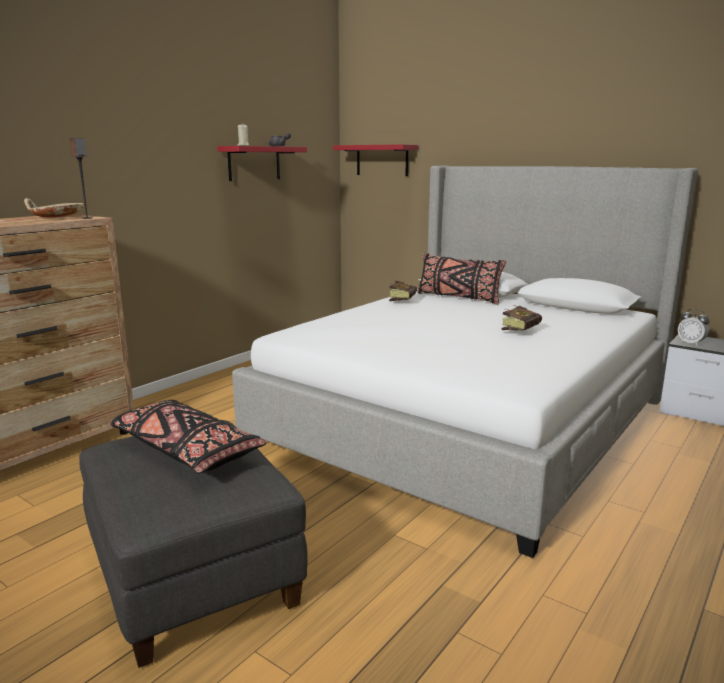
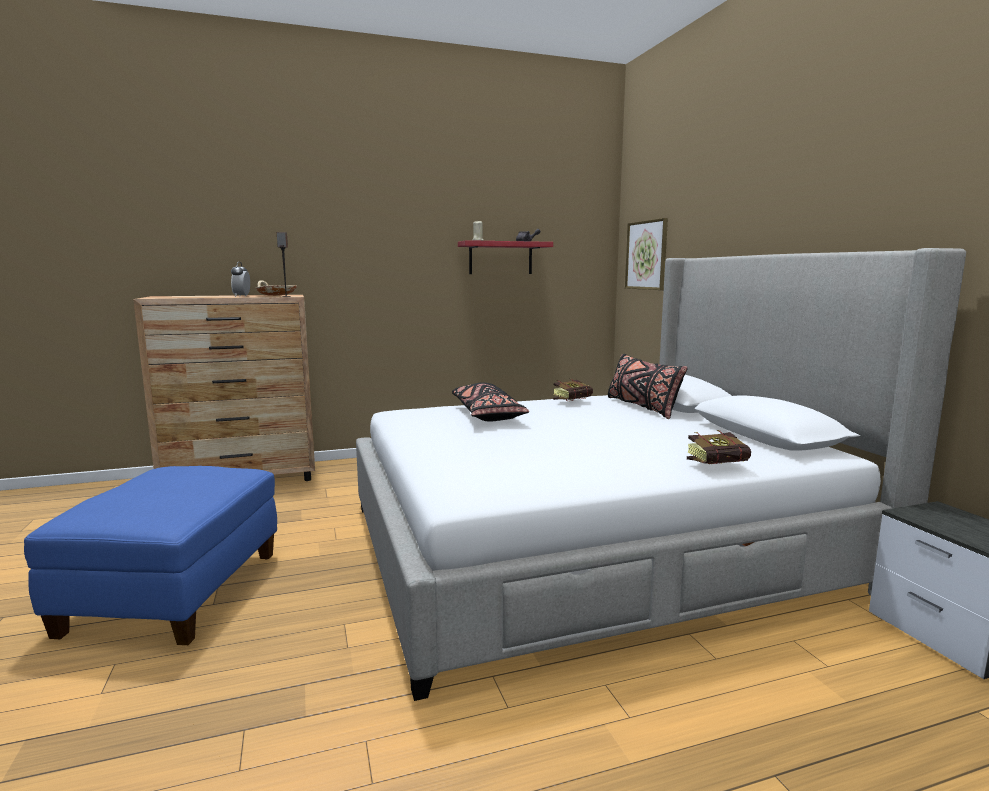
camera: 35 degrees right, 5 degrees down
(186, 450) = (181, 482): black pillow -> black pillow (487, 414)
(191, 574) = (176, 592): grey ottoman -> blue ottoman
(382, 160) = (646, 255): red shelf -> picture
(522, 331) = (620, 447): book -> book (722, 466)
(691, 343) = (922, 517): alarm clock -> alarm clock (242, 296)

